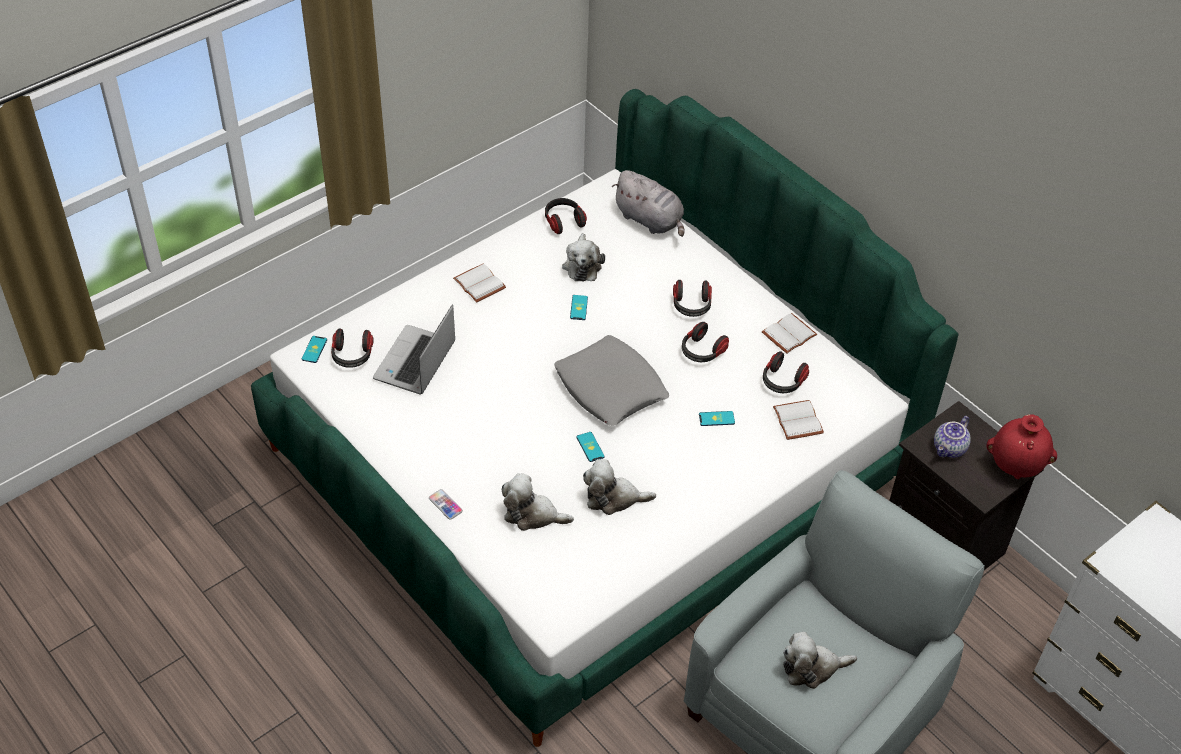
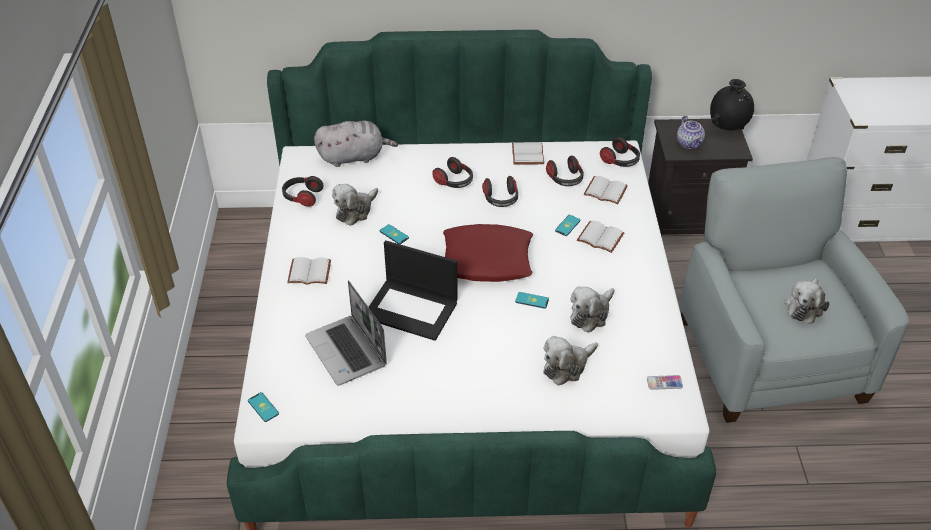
camera: 50 degrees left, 5 degrees down
(352, 356) = (297, 386): headphones -> headphones (620, 161)
(445, 505) = (511, 412): phone -> phone (664, 383)
(500, 373) = (412, 309): none -> laptop
(582, 265) = (355, 211): plush toy -> plush toy turned 90 degrees clockwise
(610, 387) = (487, 260): grey pillow -> red pillow
(723, 451) = (599, 238): none -> white book
(1016, 467) = (727, 127): red vase -> black vase

